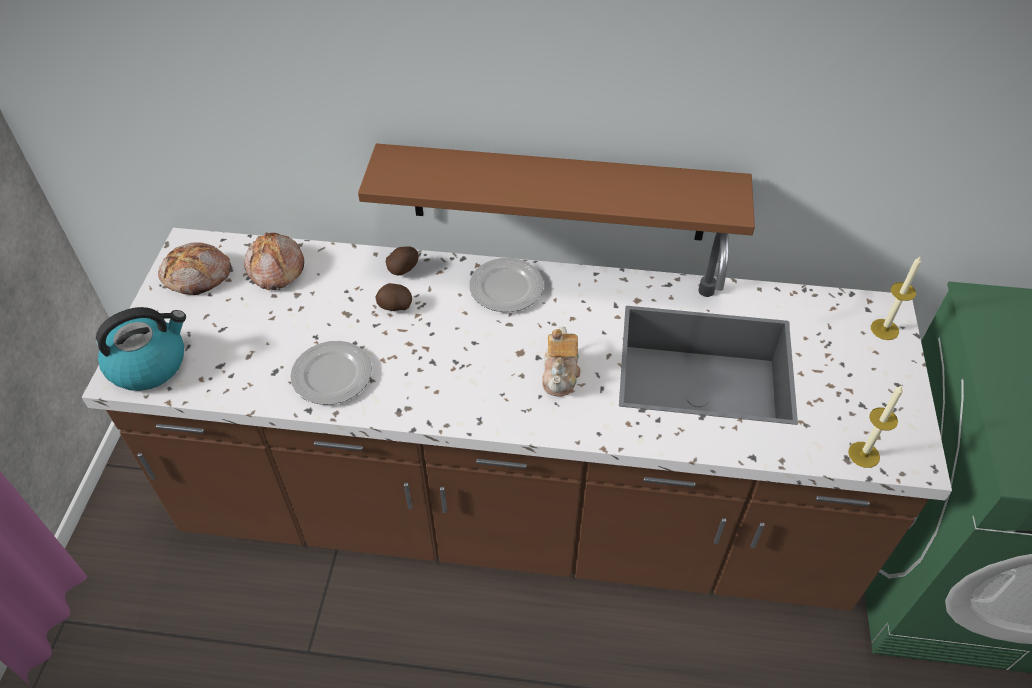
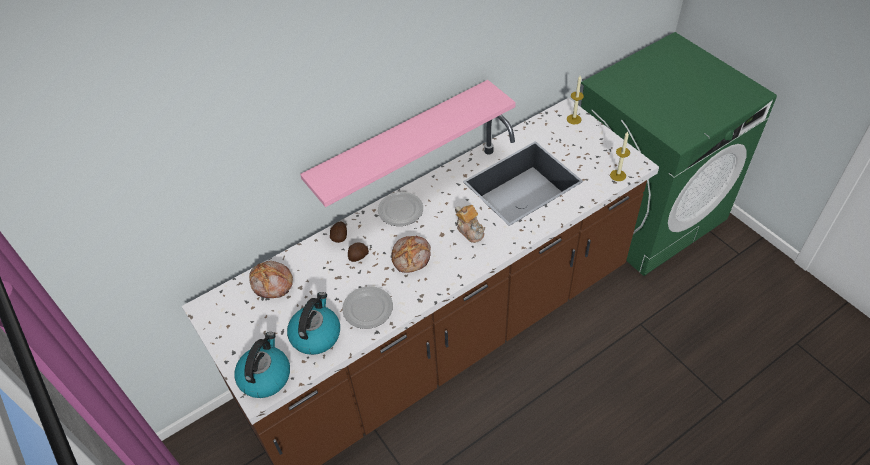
camera: 40 degrees left, 0 degrees up
(198, 276) = (232, 318): bread -> bread (412, 257)
(247, 360) = (316, 334): none -> kettle
(558, 193) = (400, 144): brown shelf -> pink shelf

